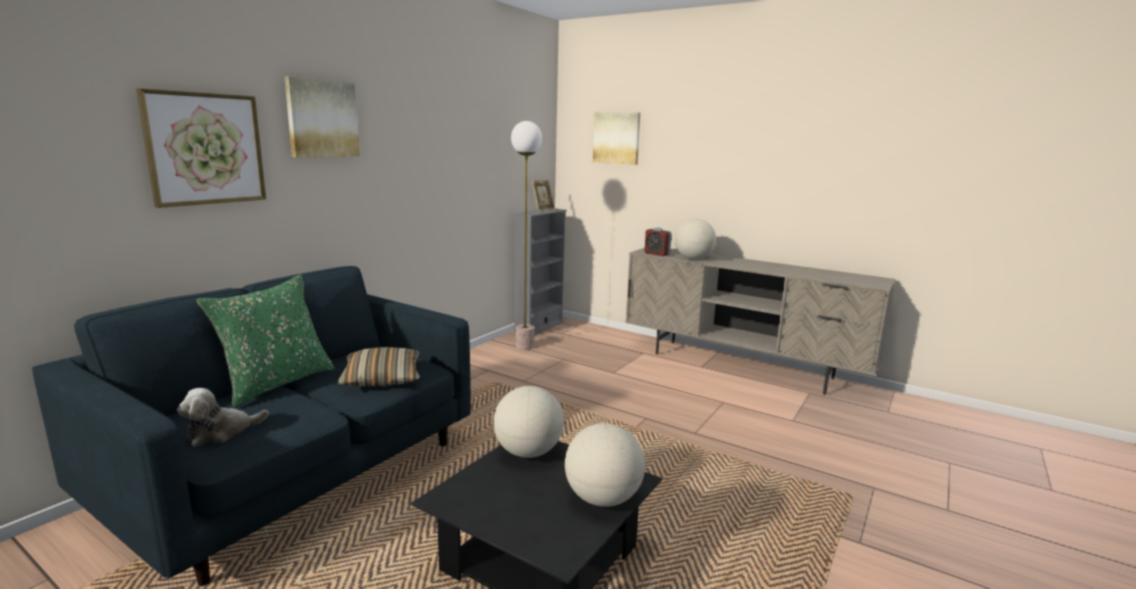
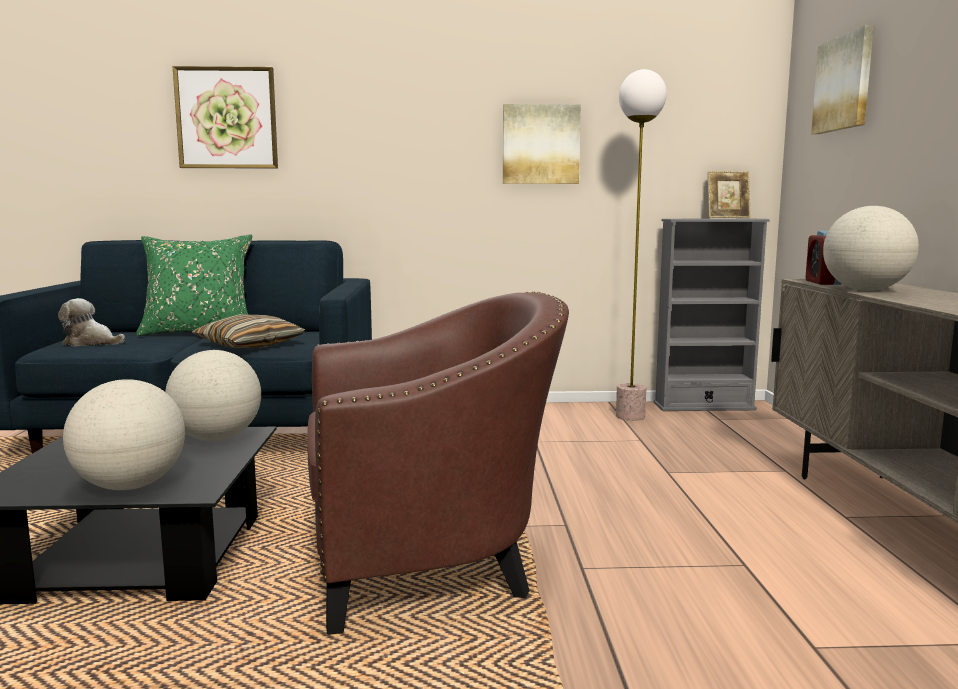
camera: 55 degrees right, 5 degrees down
(322, 119) = (349, 87): picture -> picture (540, 144)
(653, 465) = (431, 563): none -> brown armchair

